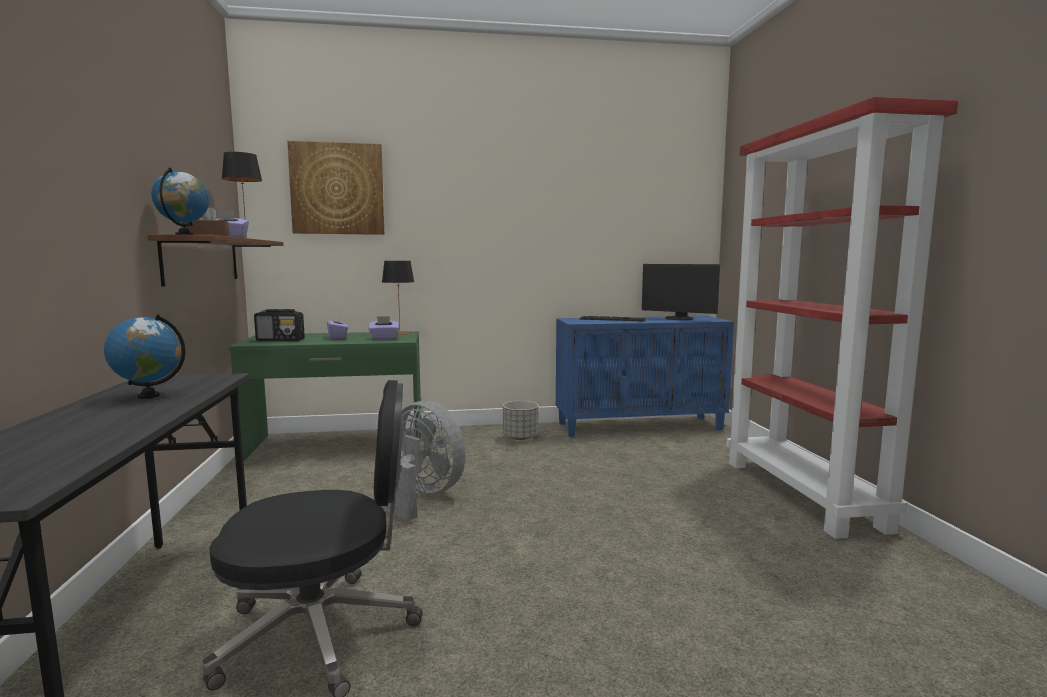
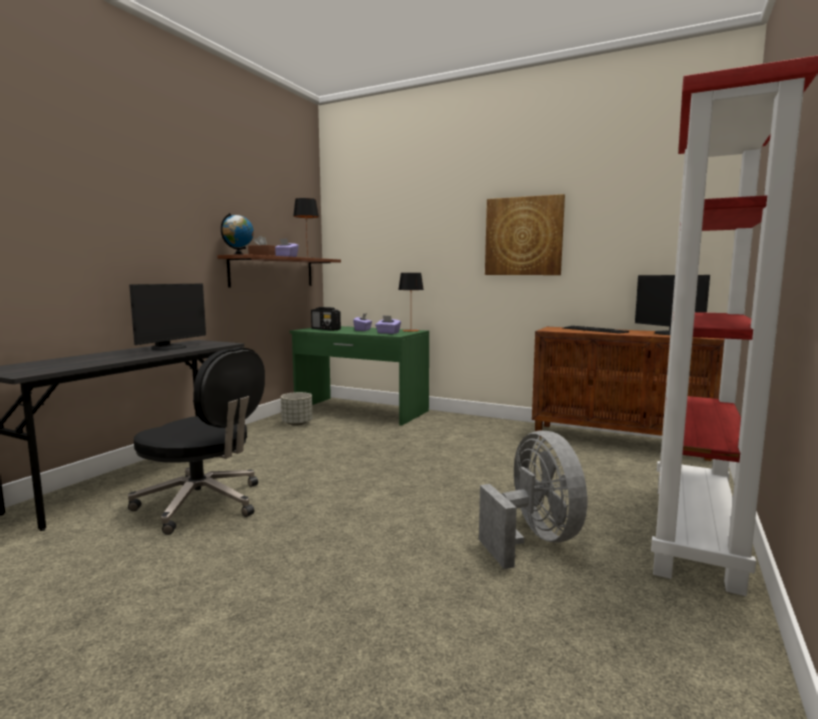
camera: 35 degrees right, 0 degrees up
(149, 396) = (170, 348): globe -> monitor
(337, 189) = (379, 218): picture -> picture (523, 236)
(421, 496) = (360, 451): grey fan -> grey fan (534, 540)
(520, 437) = (492, 429): grey planter -> grey planter (297, 423)
(640, 426) = (620, 441): blue cabinet -> brown cabinet

